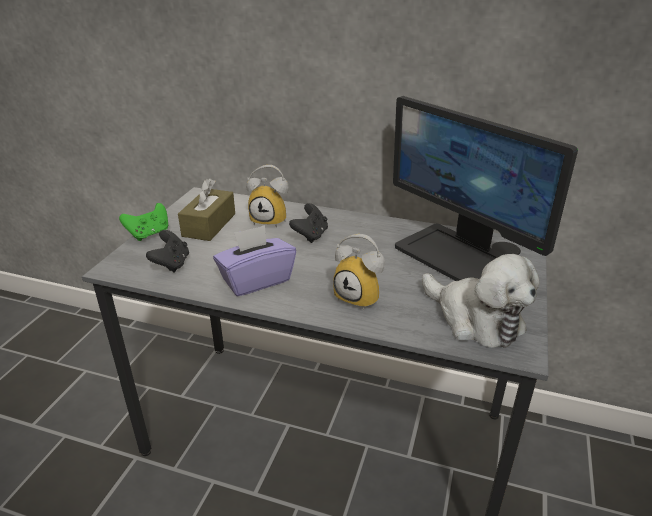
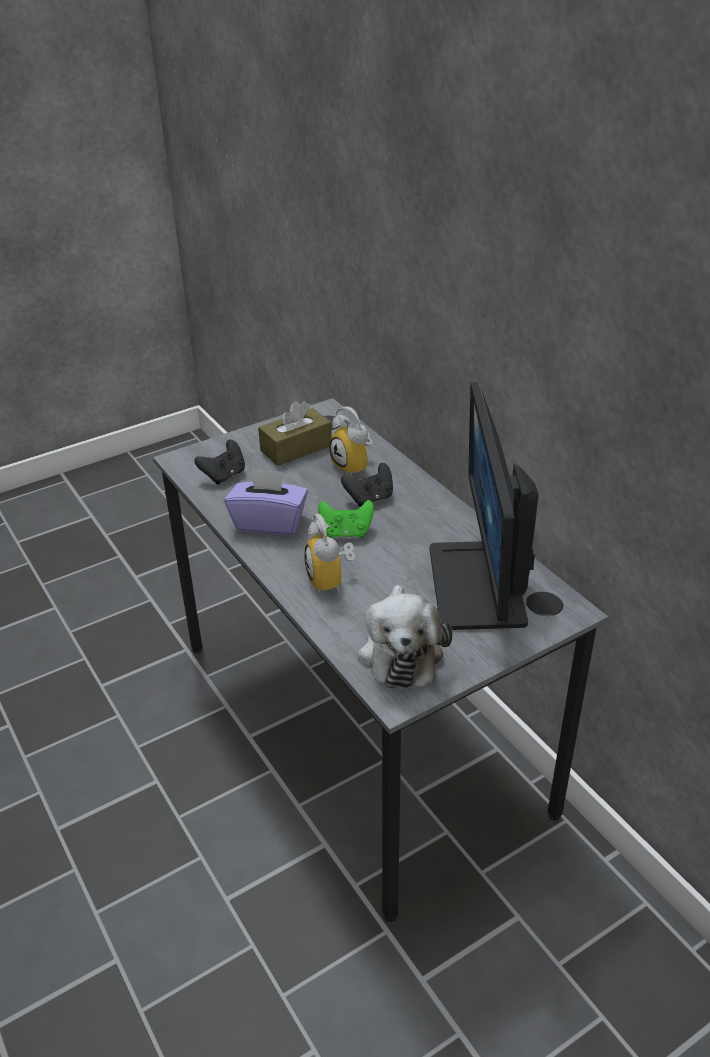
camera: 40 degrees right, 5 degrees up
(149, 234) = (239, 437): green game controller -> green game controller (346, 532)

